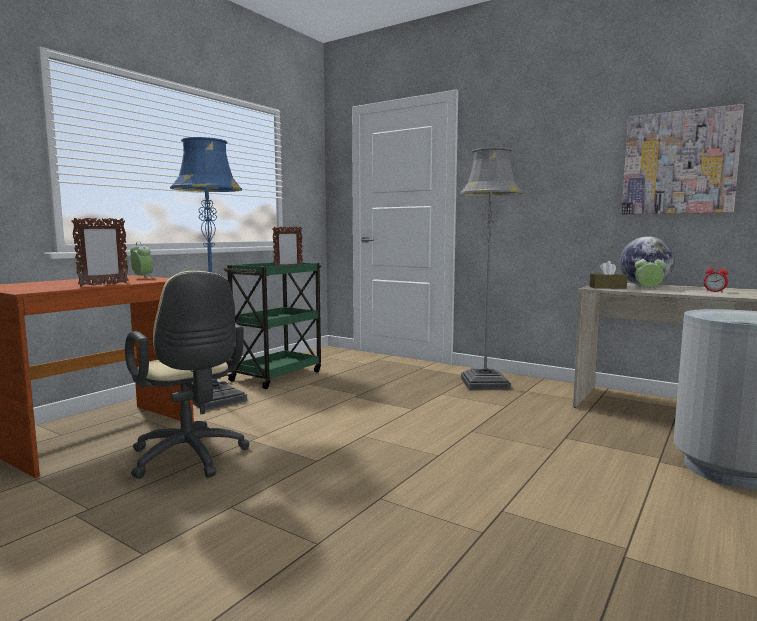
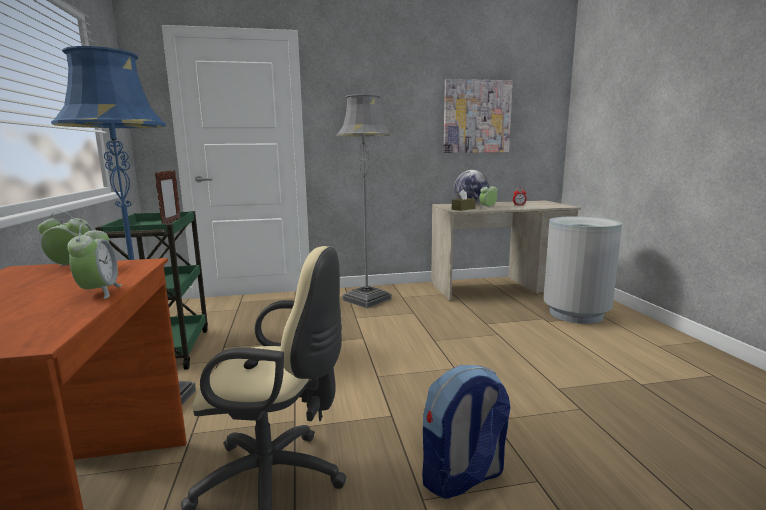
camera: 45 degrees left, 5 degrees up
(103, 284) = (99, 292): picture frame -> alarm clock
(276, 512) = (463, 478): none -> backpack

